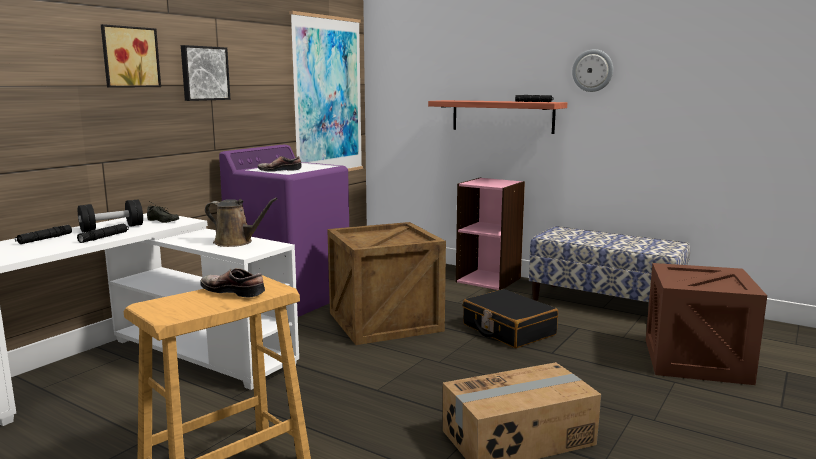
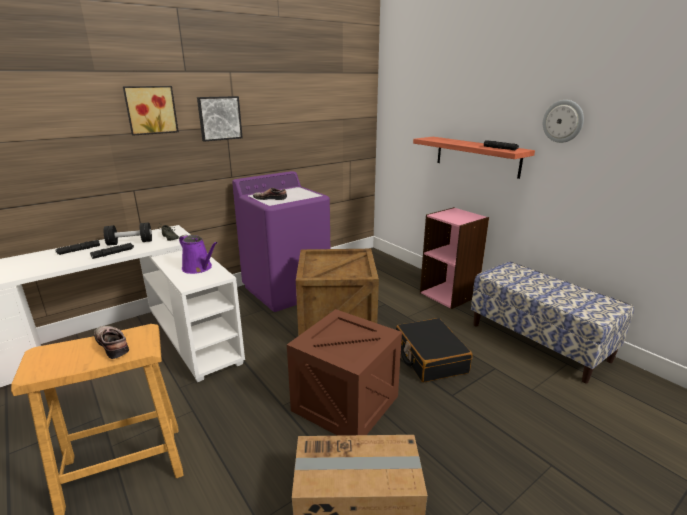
camera: 20 degrees right, 10 degrees up
(236, 242) = (199, 268): brown watering can -> purple watering can
(327, 96) = (338, 129): picture -> none
(696, 360) = (591, 440): crate -> crate (345, 403)

